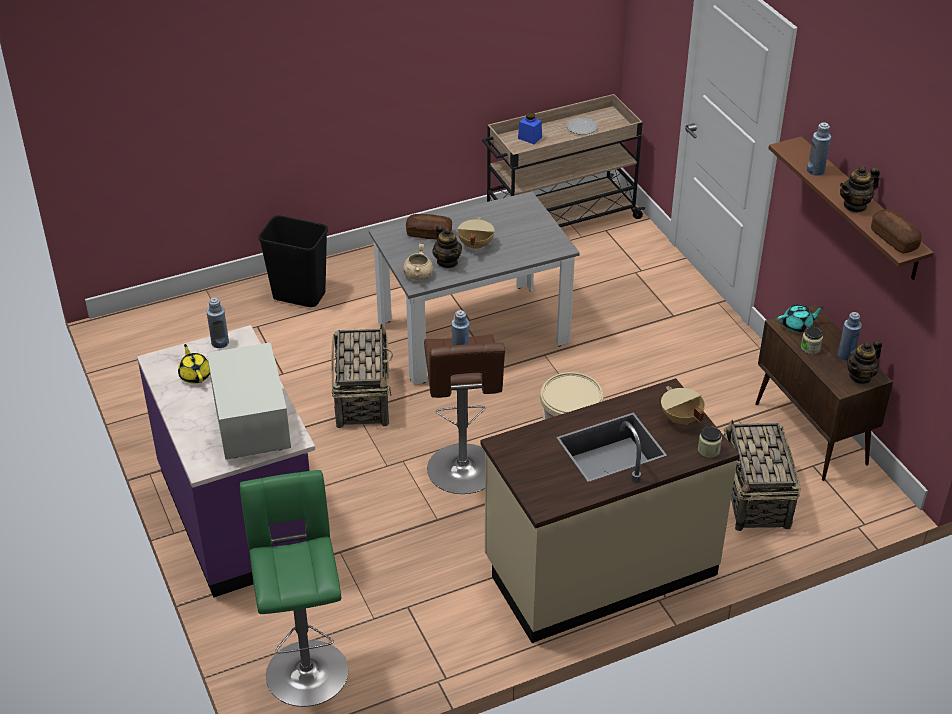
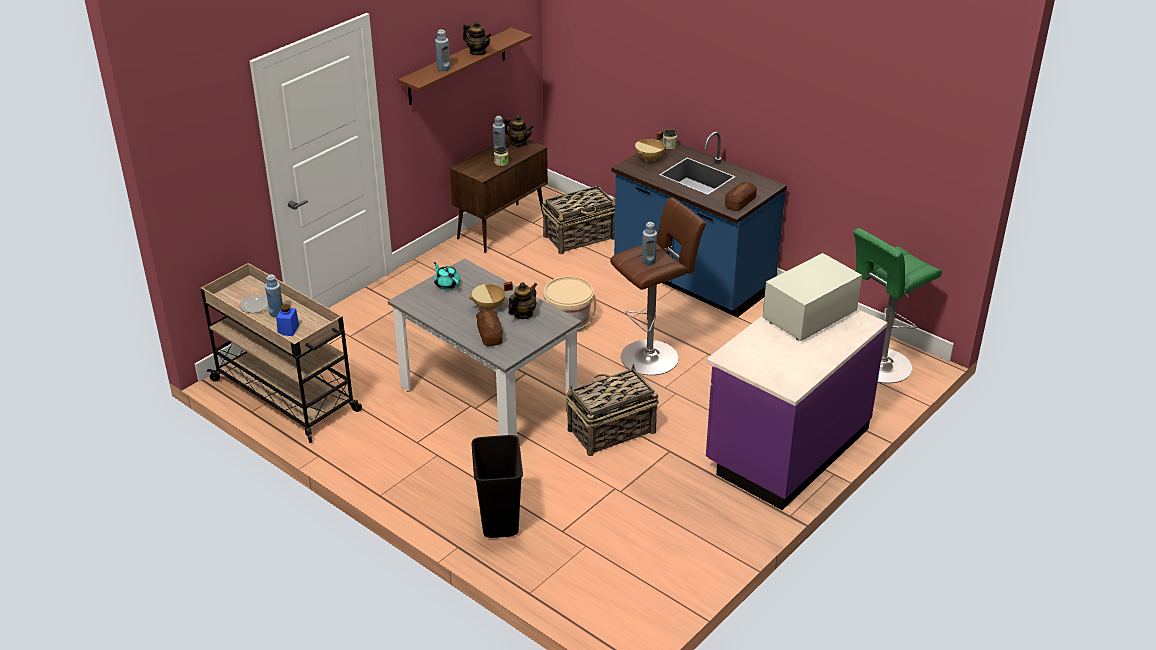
camera: 115 degrees left, 5 degrees down
(195, 375) = (787, 362): yellow teapot -> none
(220, 343) = (741, 365): blue bottle -> blue bottle (277, 313)
(418, 275) = (552, 323): beige cooking pot -> none
(599, 568) = (692, 279): beige counter -> blue counter
(797, 326) = (480, 170): turquoise teapot -> turquoise teapot (447, 284)
(894, 239) = (507, 38): bread -> bread (740, 203)

